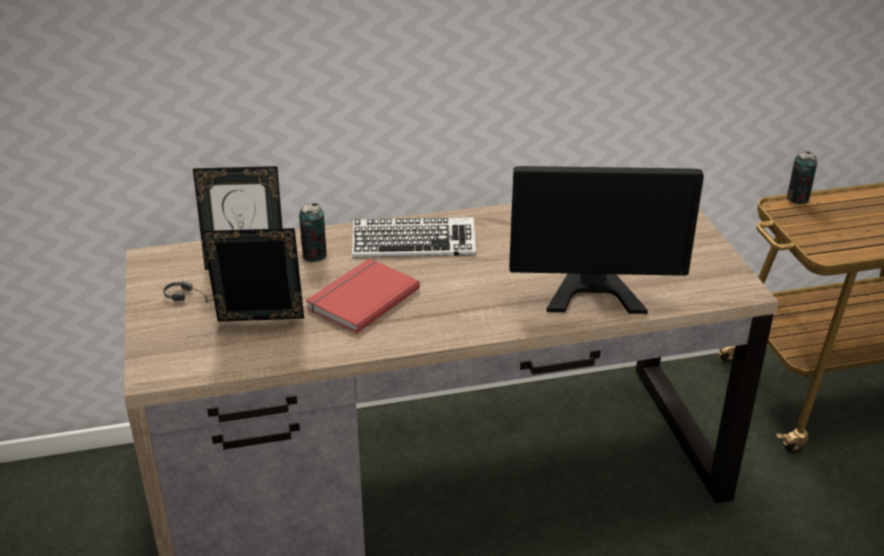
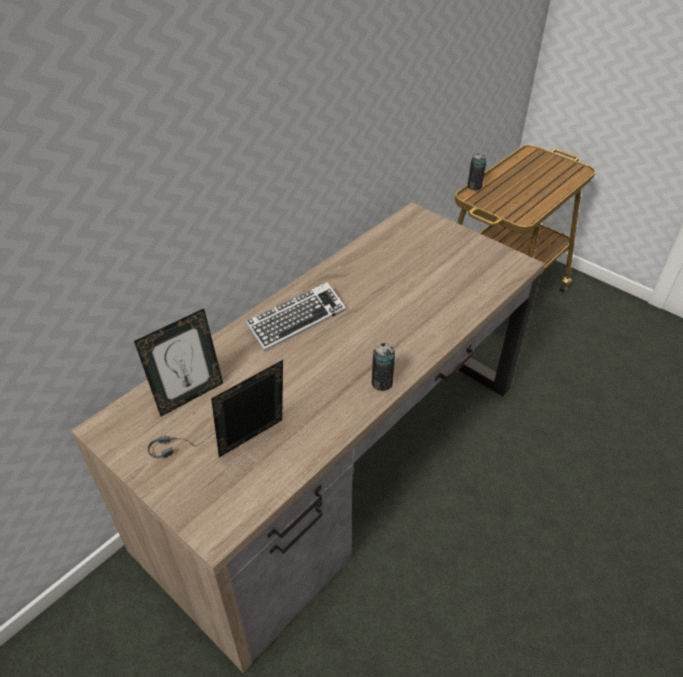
camera: 35 degrees left, 10 degrees up
(314, 256) = (235, 362): can -> can (382, 383)
(360, 298) = (304, 382): red book -> none
(592, 278) = (433, 294): monitor -> none

